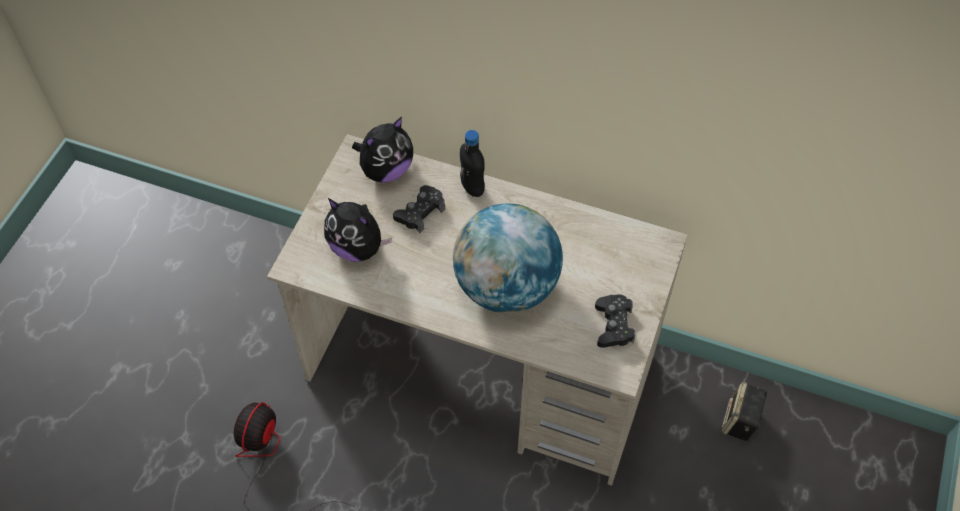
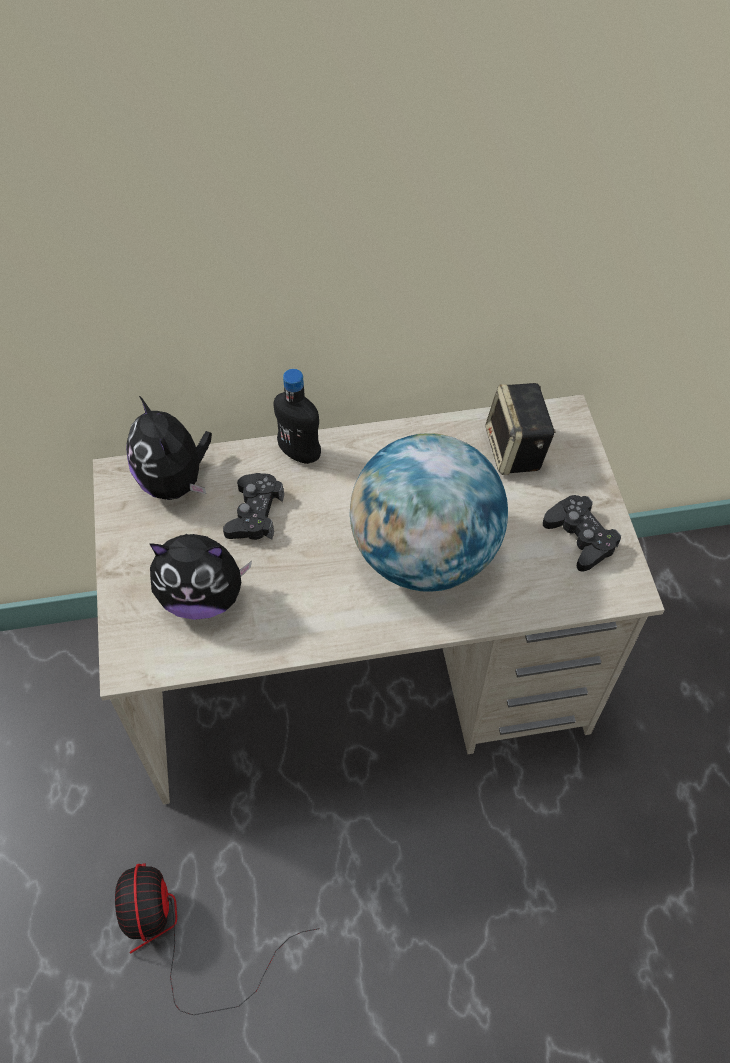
camera: 30 degrees left, 0 degrees up
(386, 170) = (175, 482): plush toy -> plush toy turned 135 degrees clockwise
(740, 422) = (670, 593): speaker -> speaker (516, 451)

